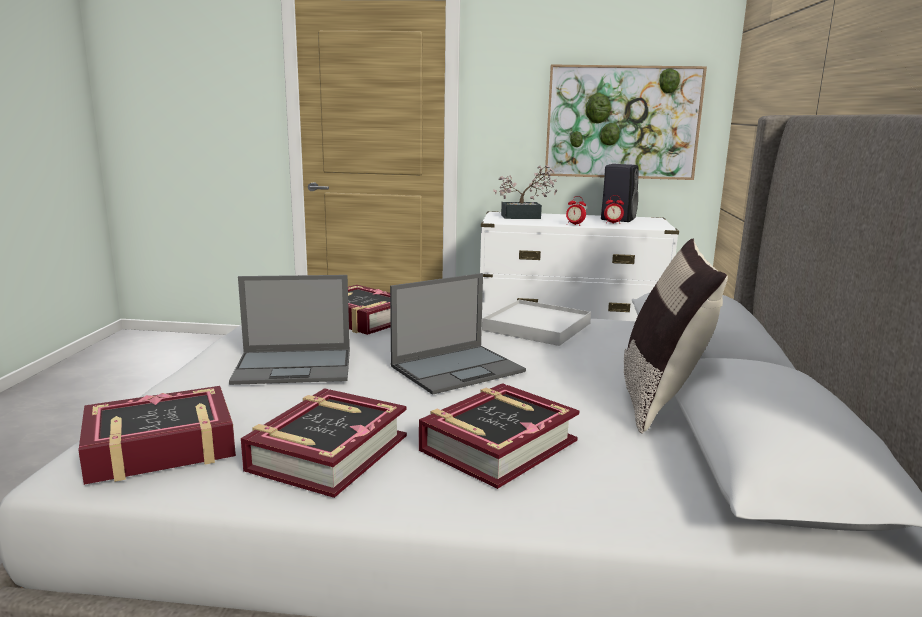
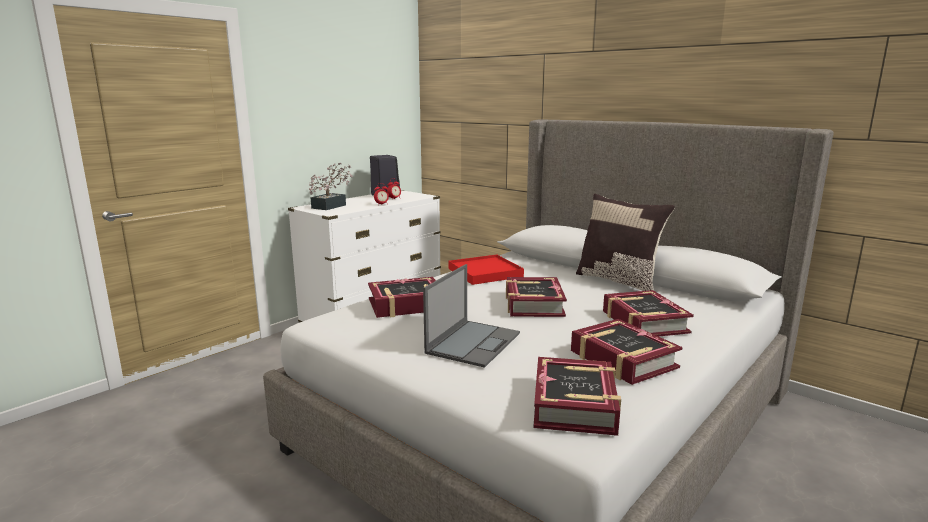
camera: 55 degrees left, 0 degrees up
(458, 369) = (533, 304): laptop -> book
(537, 327) = (485, 272): white tray -> red tray
(622, 122) = (365, 124): picture -> none

